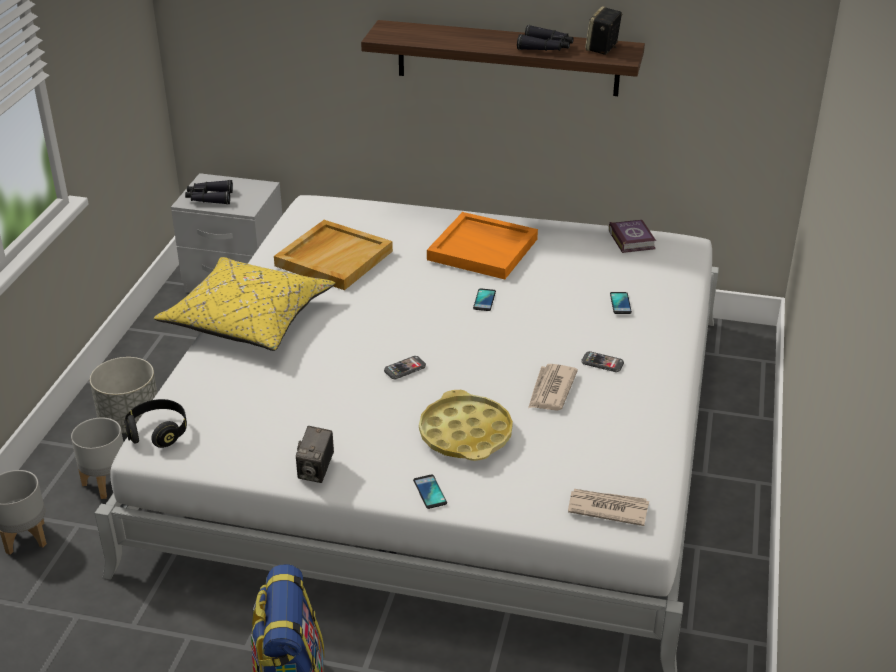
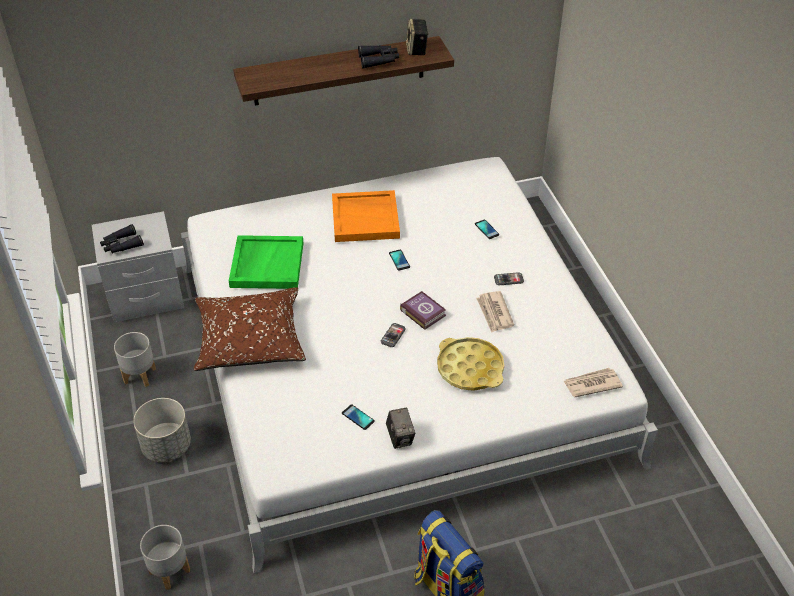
camera: 30 degrees left, 10 degrees up
(107, 482) = (192, 501): grey planter -> grey planter (140, 375)
(158, 432) = (268, 457): black headphones -> none
(248, 320) = (250, 340): yellow pillow -> brown pillow
(334, 258) = (266, 264): beige tray -> green tray
(430, 492) = (482, 420): phone -> phone (358, 417)
(632, 239) = (455, 175): book -> book (422, 312)

